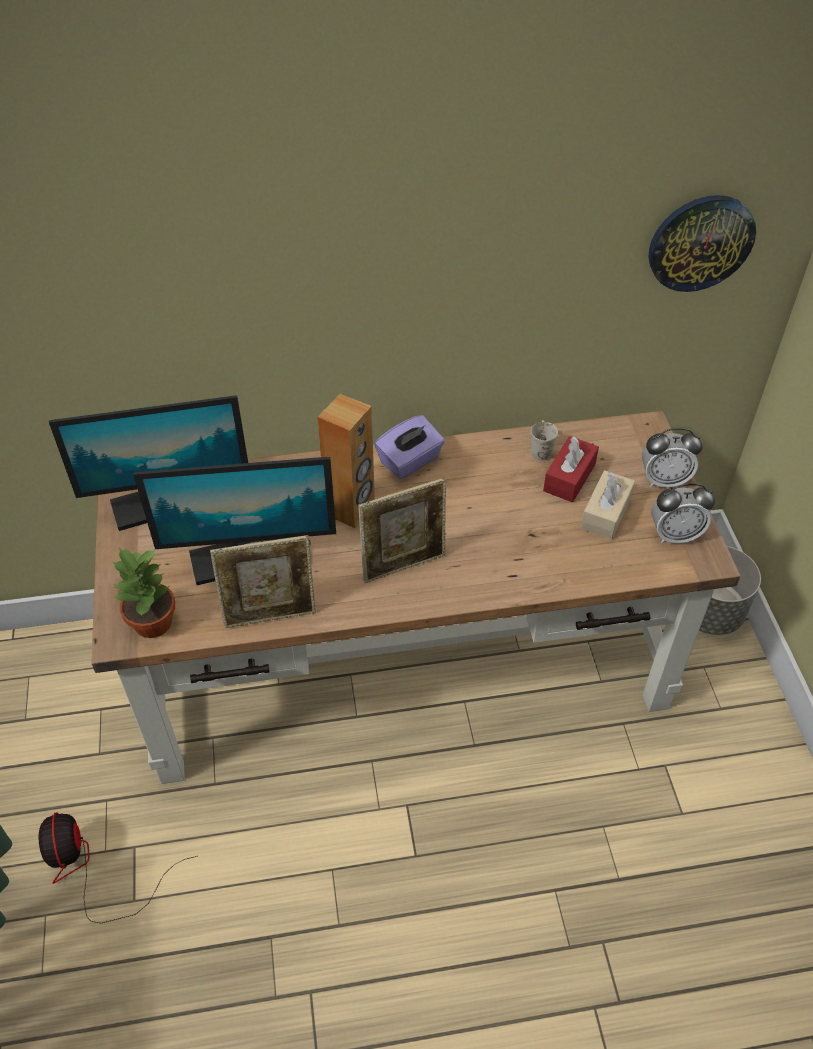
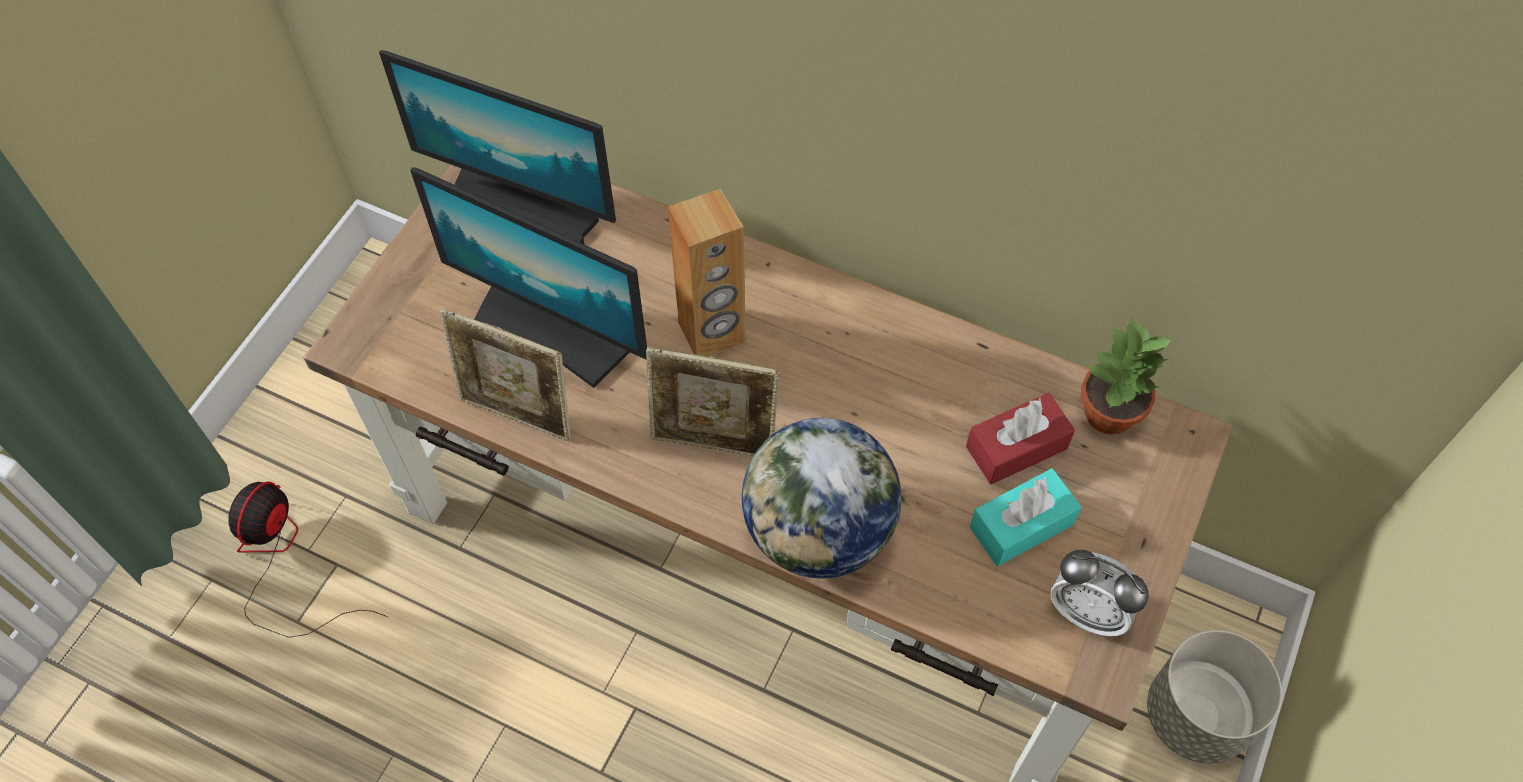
camera: 35 degrees right, 10 degrees up
(153, 623) = (395, 348): potted plant -> potted plant (1109, 414)
(410, 461) = (833, 309): purple tissue box -> none
(504, 577) = (818, 532): none -> globe
(540, 449) = (1013, 385): white mug -> none
(606, 513) = (1021, 525): beige tissue box -> turquoise tissue box
(664, 480) = (1142, 526): alarm clock -> none
(700, 242) = (1347, 229): wall clock -> none

